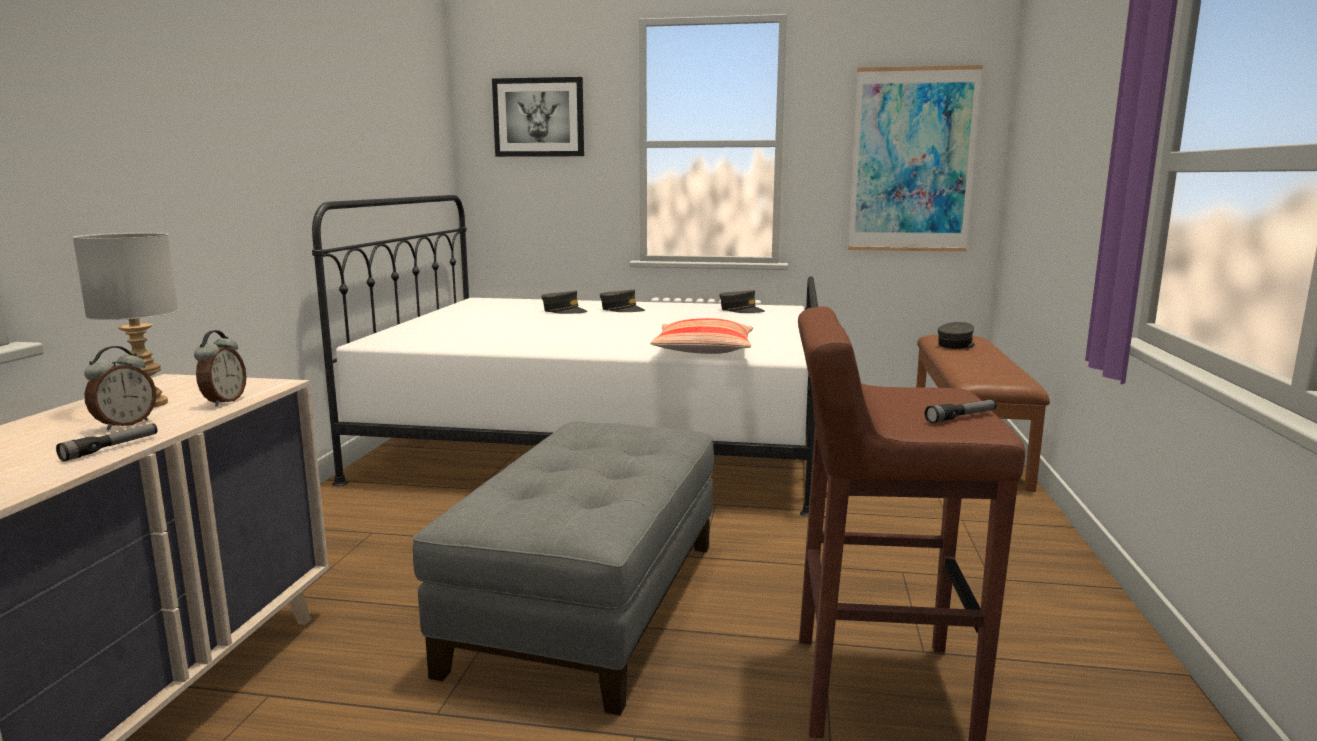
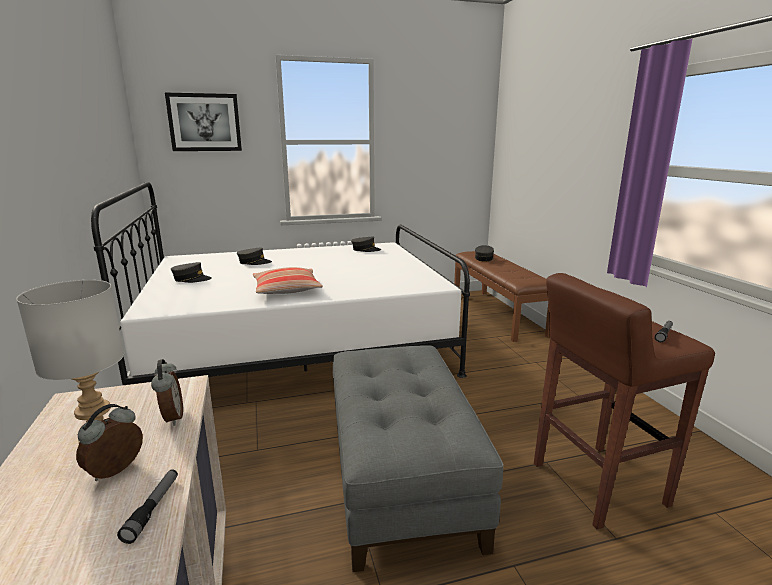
camera: 25 degrees left, 5 degrees up
(124, 424) = (117, 472): alarm clock -> alarm clock turned 150 degrees counterclockwise
(622, 310) = (291, 257): grey cap -> grey cap (191, 279)
(703, 350) = (390, 286): pillow -> pillow (287, 289)
(912, 161) = (446, 152): picture -> none

